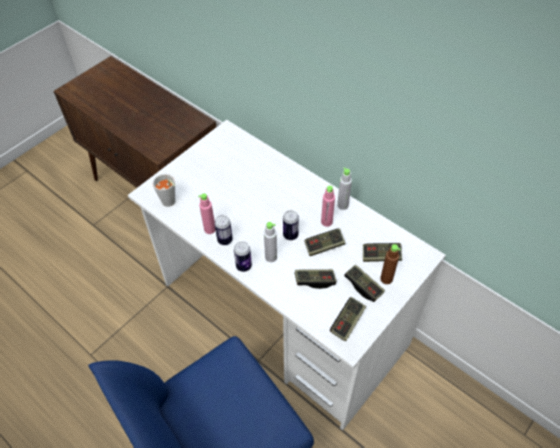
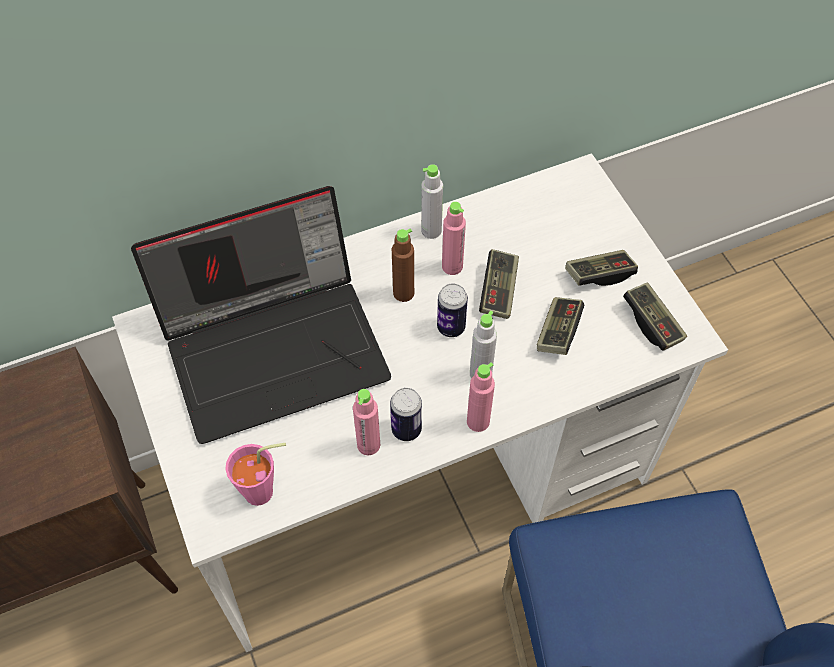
camera: 65 degrees left, 5 degrees up
(170, 203) = (265, 491): grey cup -> pink cup
(242, 176) = (276, 346): none -> laptop
(243, 266) = (478, 421): can -> pink bottle
(381, 256) = (556, 228): game controller -> none
(386, 279) = (599, 240): brown bottle -> brown bottle (403, 293)

